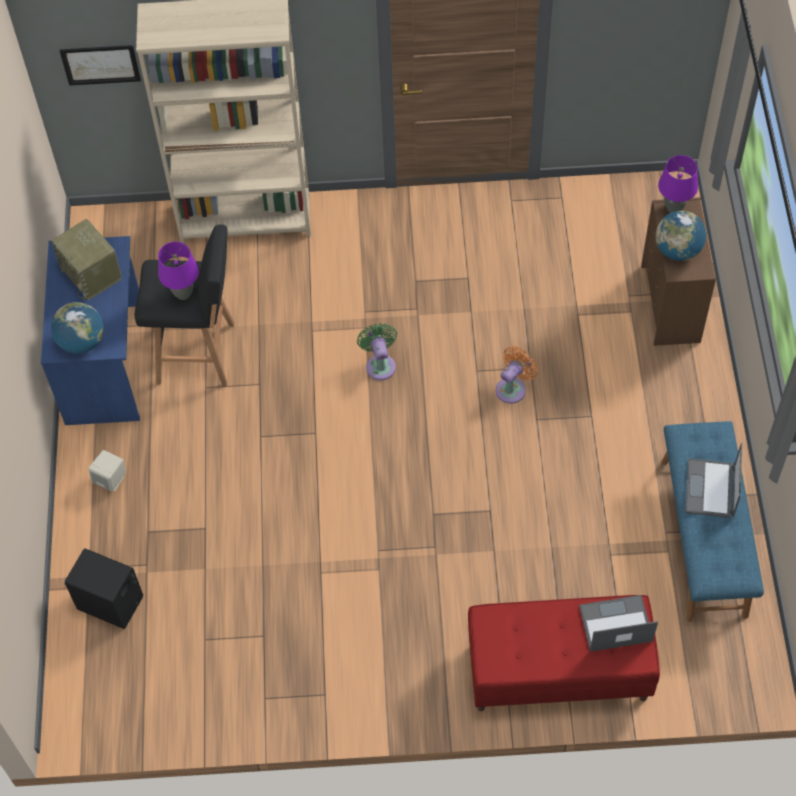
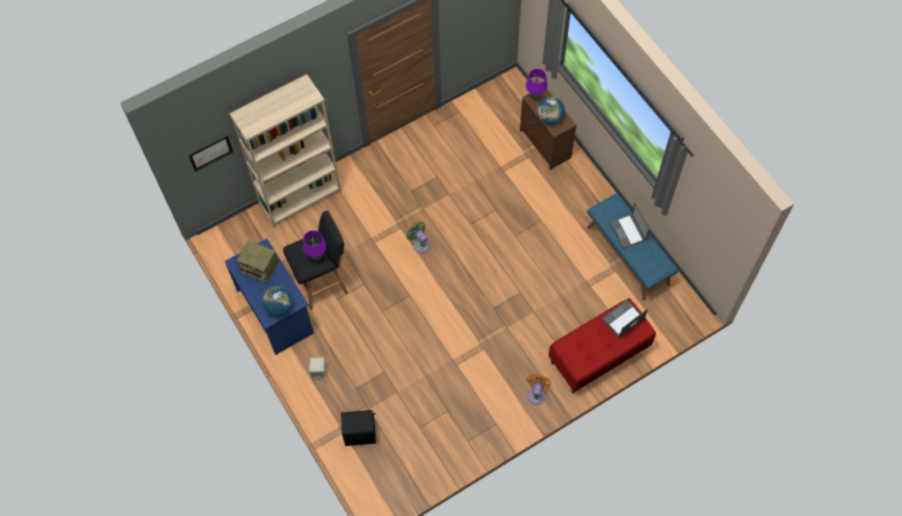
camera: 30 degrees left, 5 degrees up
(513, 388) = (494, 224): orange fan -> orange fan (536, 394)

